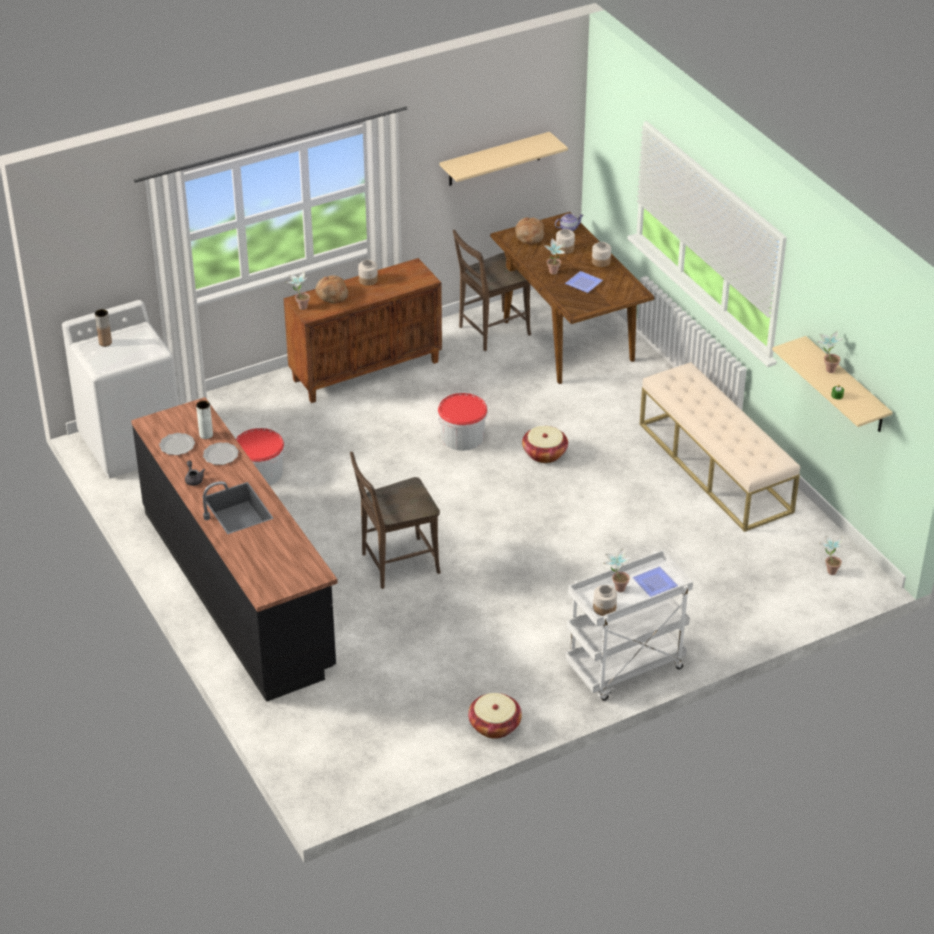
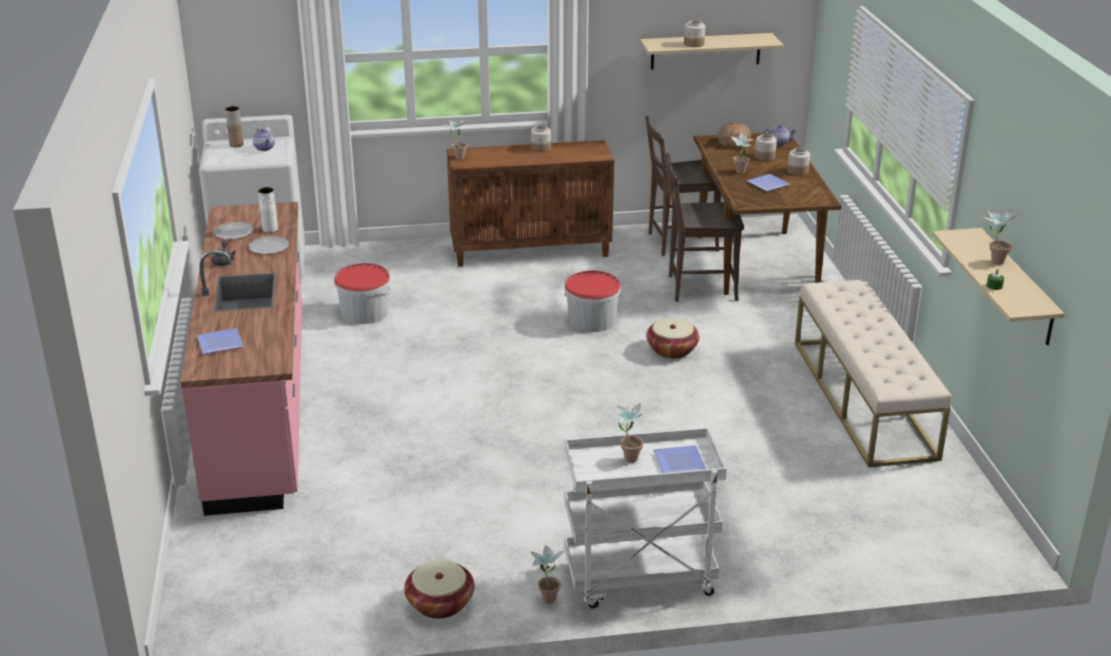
camera: 20 degrees right, 10 degrees down
(135, 342) = (264, 148): none -> teapot
(238, 590) = (261, 405): black counter -> pink counter
(257, 564) = (218, 343): none -> plate
(332, 295) = (495, 153): bread -> none
(396, 564) = (442, 416): brown chair -> brown chair (697, 288)
(604, 608) = (597, 475): jar -> jar (694, 44)
(829, 570) = (960, 529): potted plant -> potted plant (547, 596)

